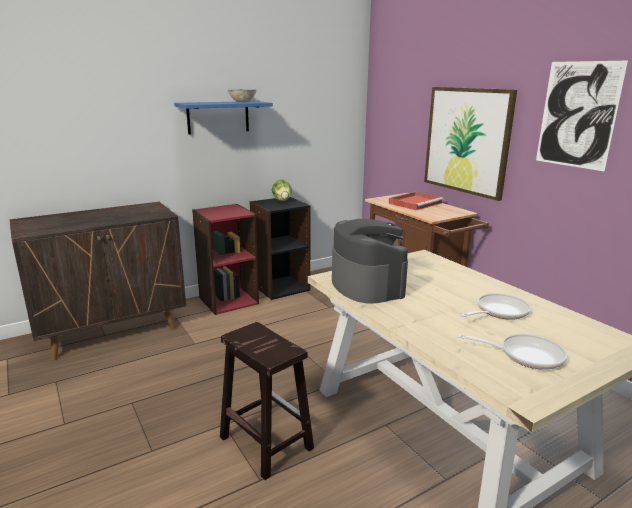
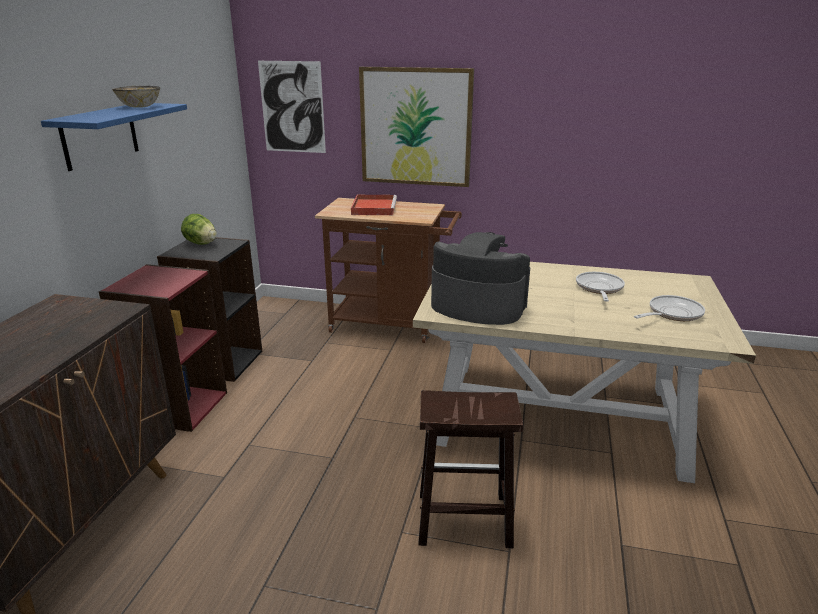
camera: 45 degrees left, 5 degrees up
(577, 115) = (544, 92): picture -> picture (292, 107)

